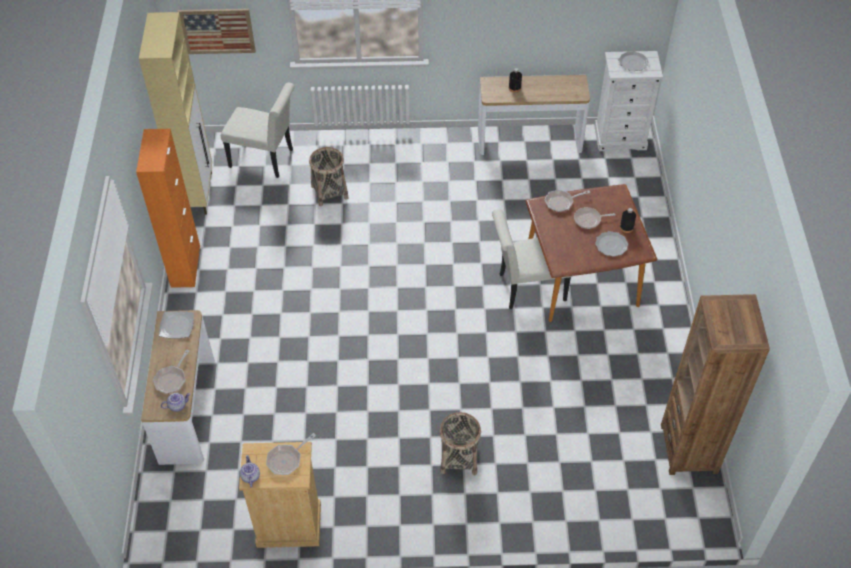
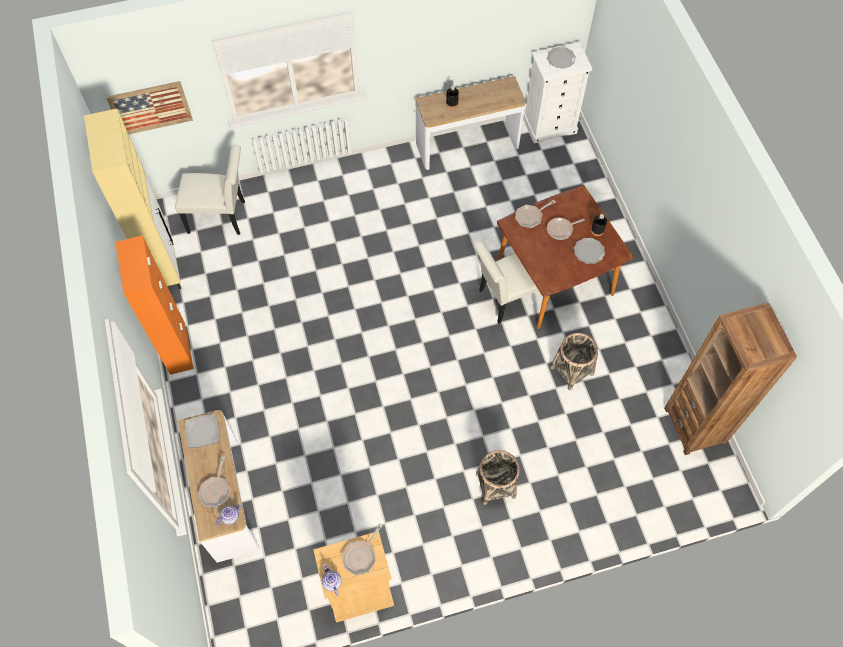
camera: 15 degrees left, 10 degrees up
(330, 192) = (294, 239): basket -> basket (572, 370)

